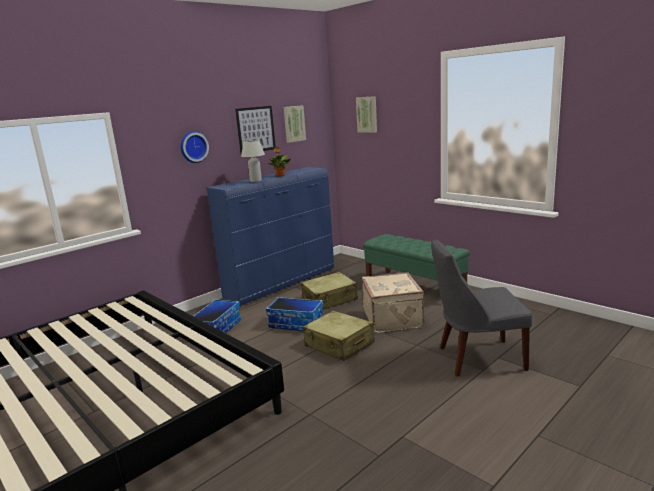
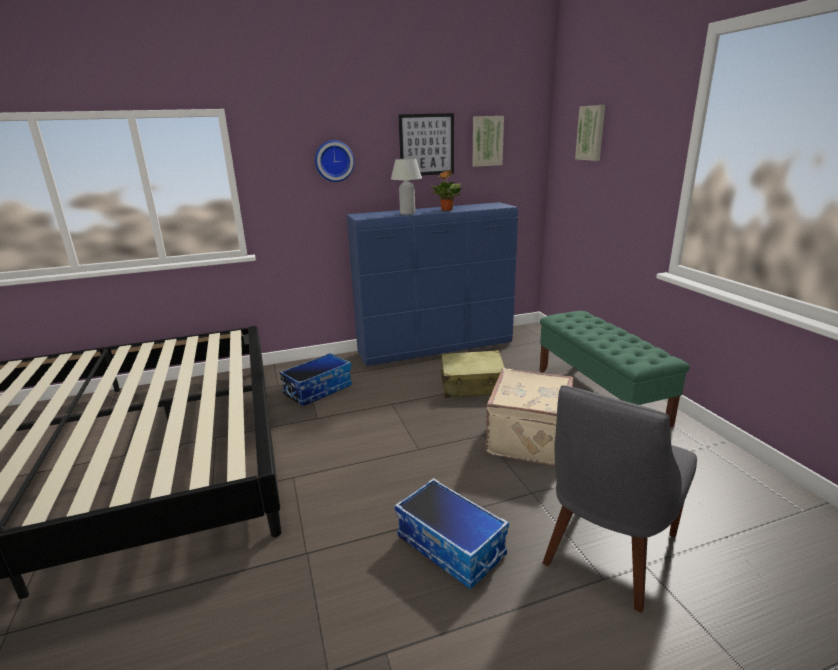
camera: 25 degrees right, 5 degrees up
(297, 323) = (406, 408): storage box -> storage box (452, 546)
(339, 345) = (429, 456): beige suitcase -> none
(477, 358) = (606, 552): grey chair -> grey chair turned 75 degrees counterclockwise

